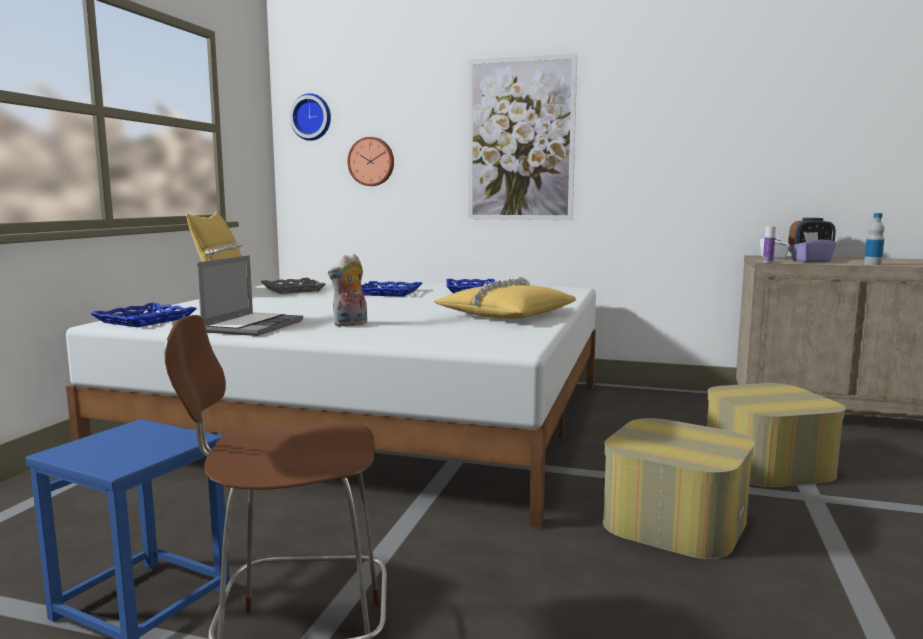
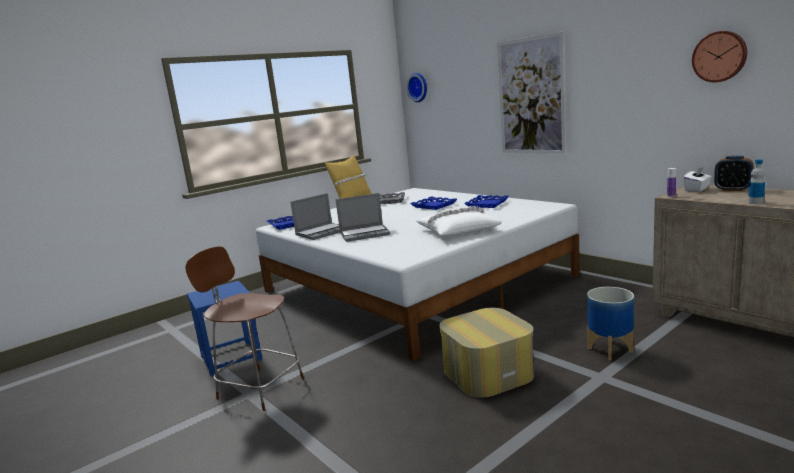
camera: 35 degrees right, 5 degrees up
(350, 324) = (365, 234): plush toy -> laptop
(371, 161) = (449, 114): wall clock -> wall clock (719, 56)
(505, 314) = (457, 230): yellow pillow -> white pillow
(768, 464) = (610, 350): ottoman -> planter
(810, 261) = (712, 196): purple tissue box -> none

